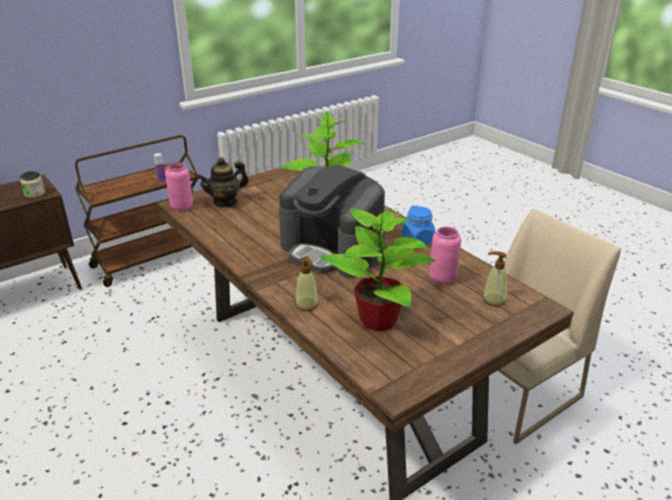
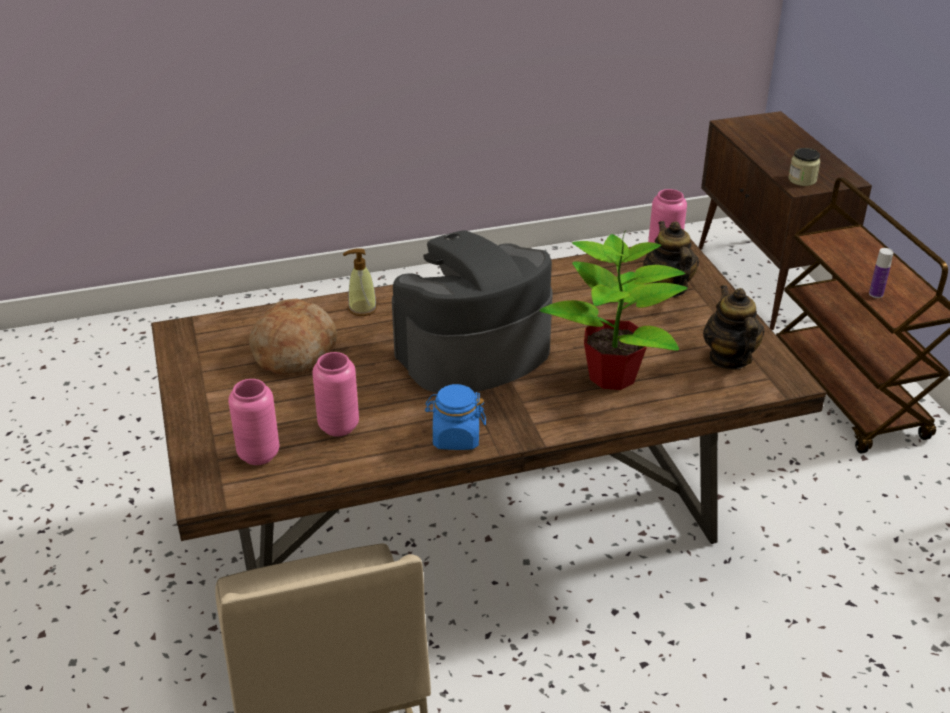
camera: 110 degrees right, 5 degrees up
(291, 181) = (729, 358): none -> teapot
(379, 320) = (294, 350): potted plant -> bread
(493, 300) = (259, 454): soap dispenser -> pink vase

